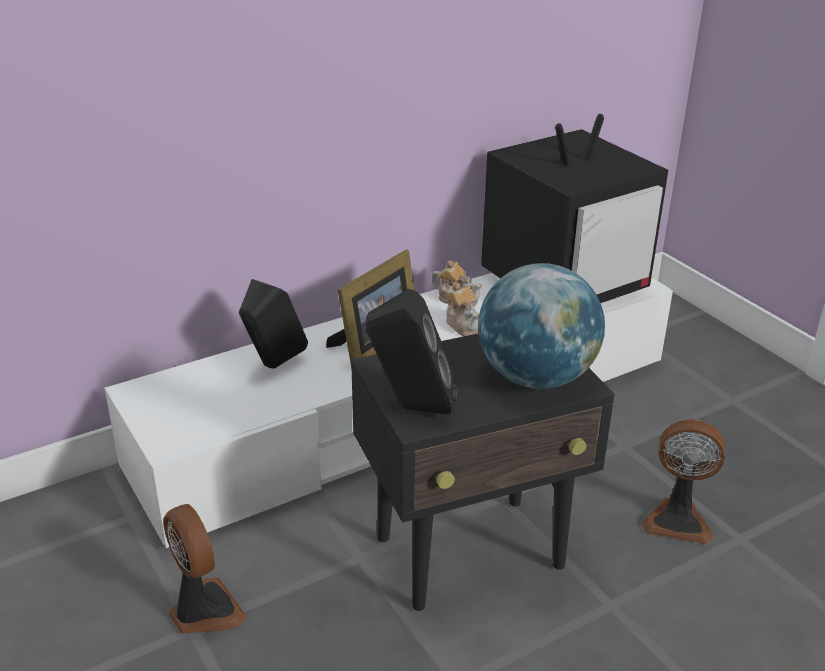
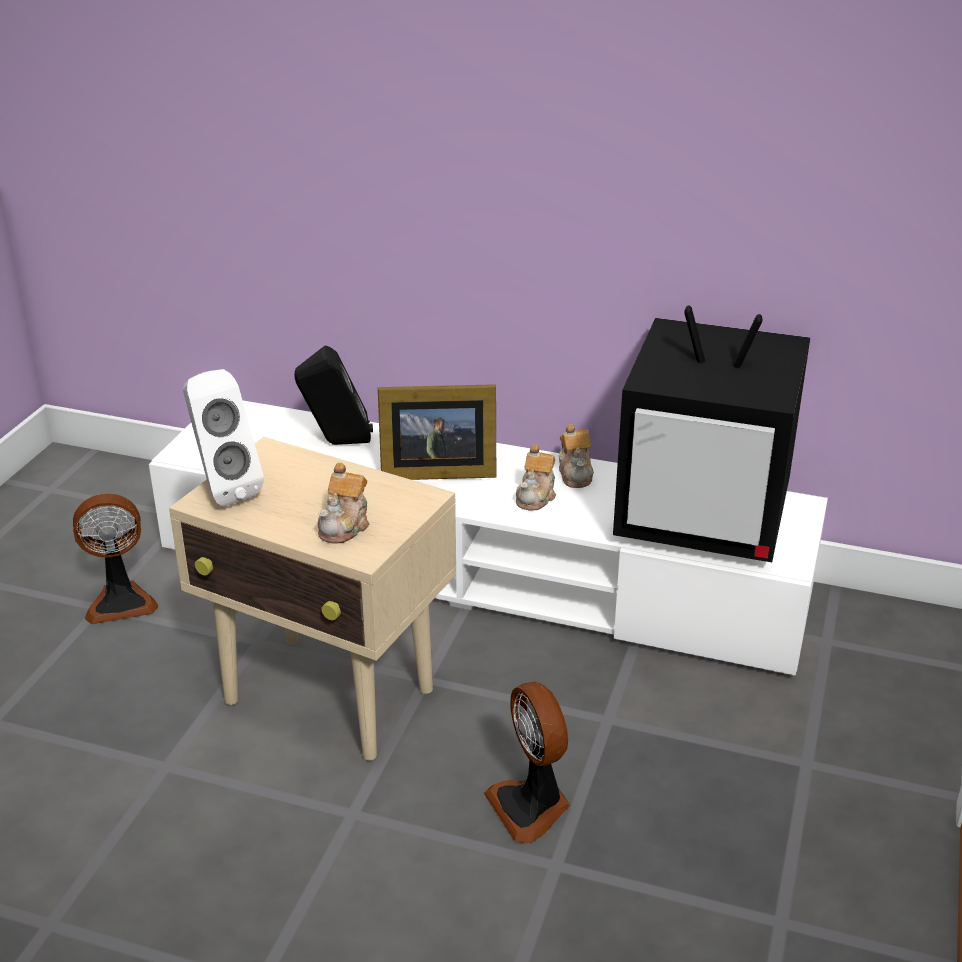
camera: 50 degrees right, 0 degrees up
(203, 611) = (121, 602): fan -> fan turned 60 degrees clockwise
(411, 408) = (223, 490): black speaker -> white speaker
(472, 552) = (330, 697): black side table -> beige side table
(536, 377) = (345, 526): globe -> teapot

